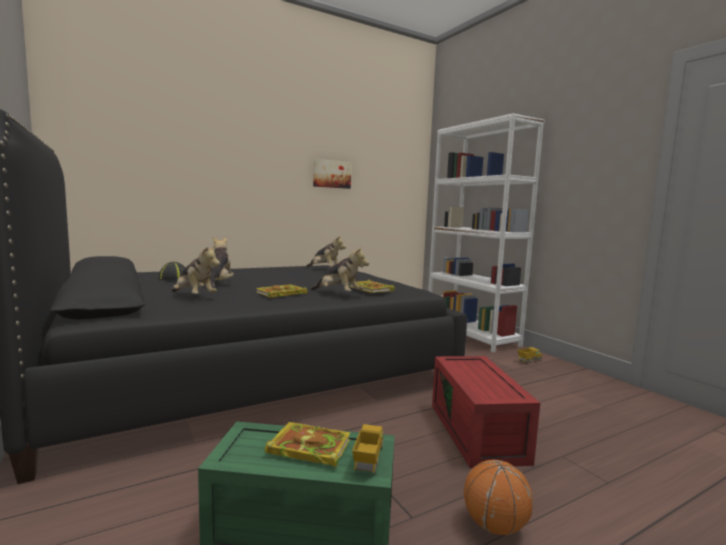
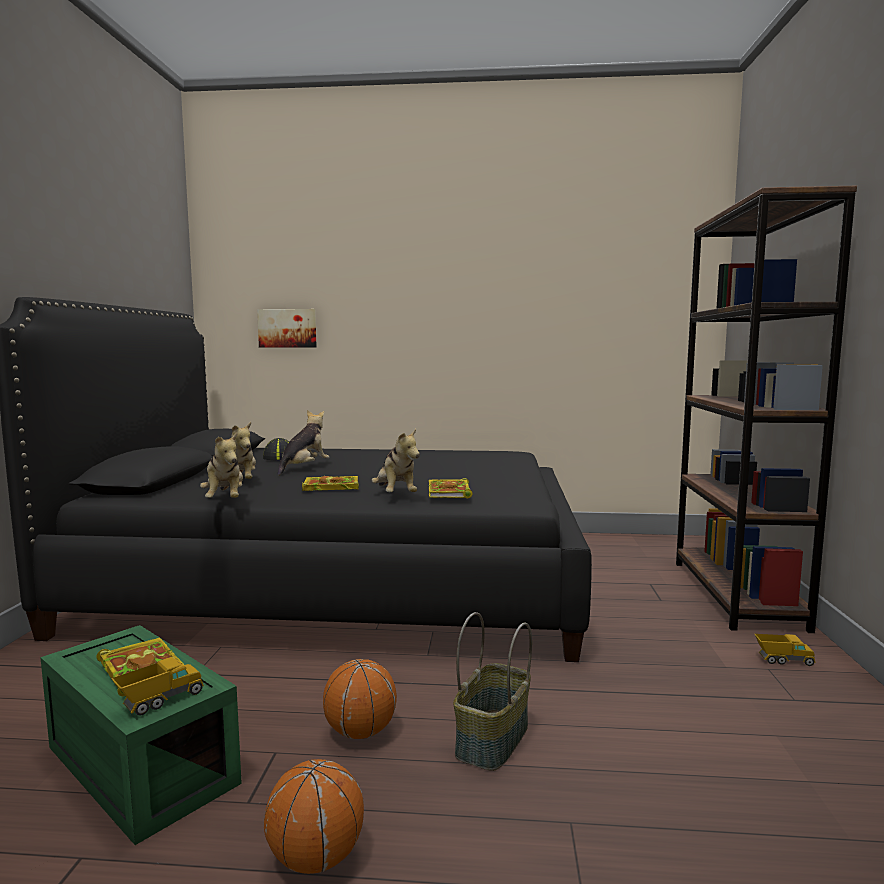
camera: 35 degrees right, 0 degrees up
(325, 269) = (485, 458): plush toy -> plush toy (225, 500)
(331, 174) = (536, 315): picture -> picture (287, 328)
(410, 453) = (360, 732): none -> basketball
(471, 335) = (736, 594): white bookcase -> brown bookcase
(479, 433) = (493, 740): red storage box -> basket

